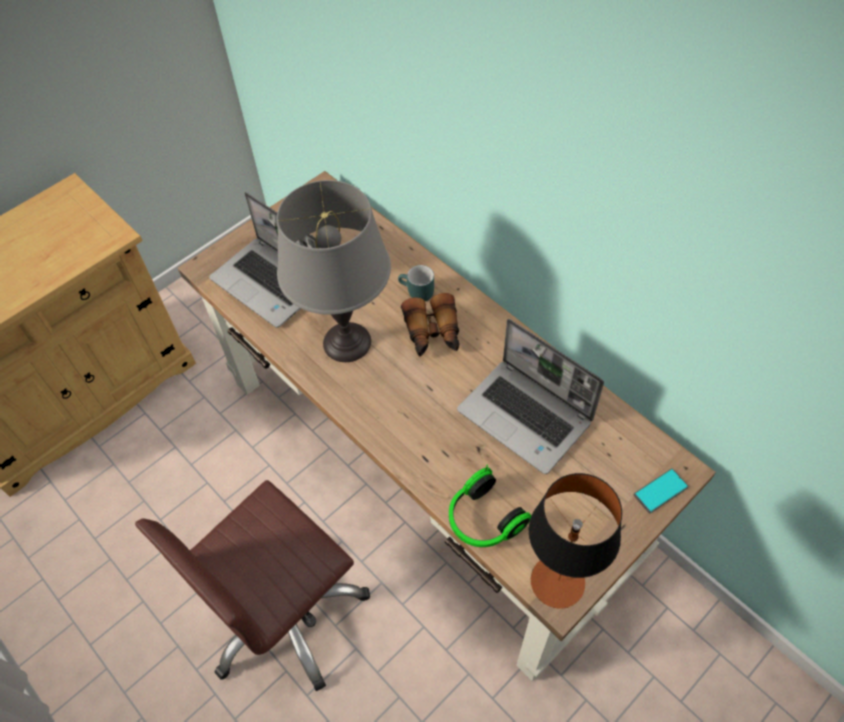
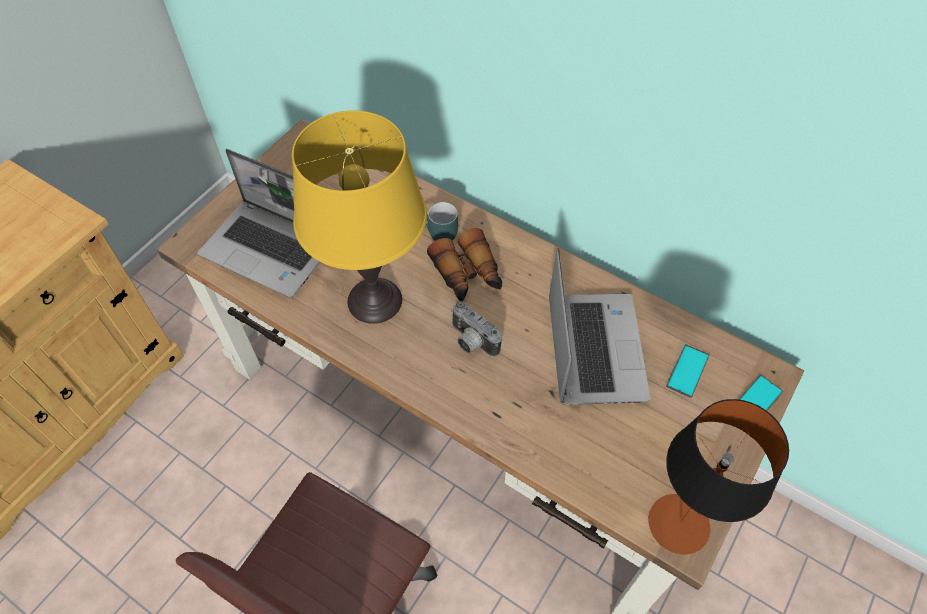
camera: 15 degrees left, 0 degrees up
(346, 342) = (374, 300): grey table lamp -> yellow table lamp
(420, 392) = (471, 342): none -> camera
(482, 520) = (578, 471): headphones -> none
(526, 417) = (593, 347): laptop -> laptop turned 120 degrees counterclockwise
(605, 452) = (687, 371): none -> phone

